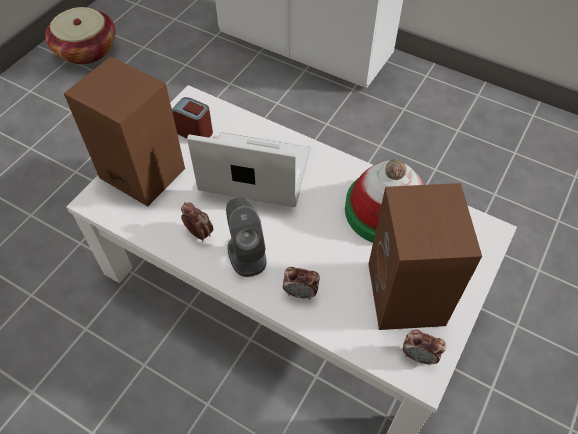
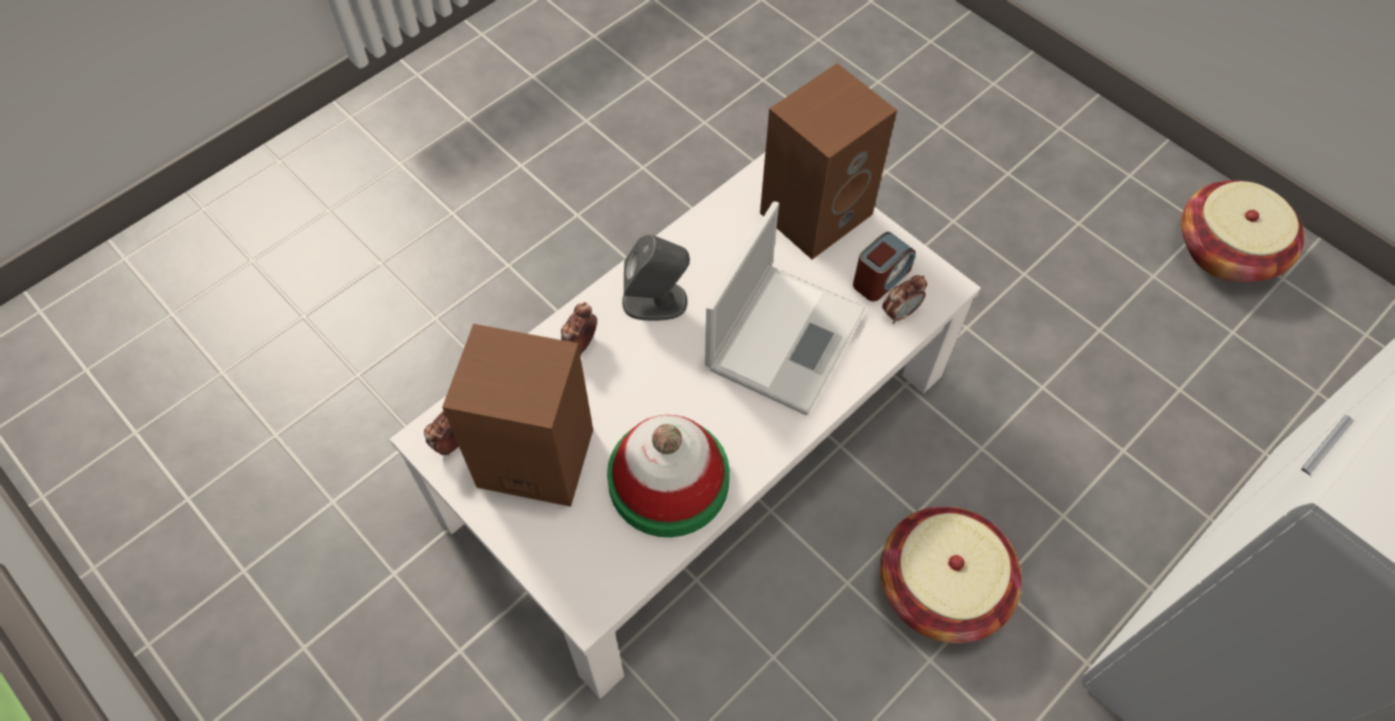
camera: 105 degrees right, 5 degrees up
(199, 233) = (701, 259): alarm clock -> alarm clock (900, 313)
(337, 146) = (941, 587): none -> basket

